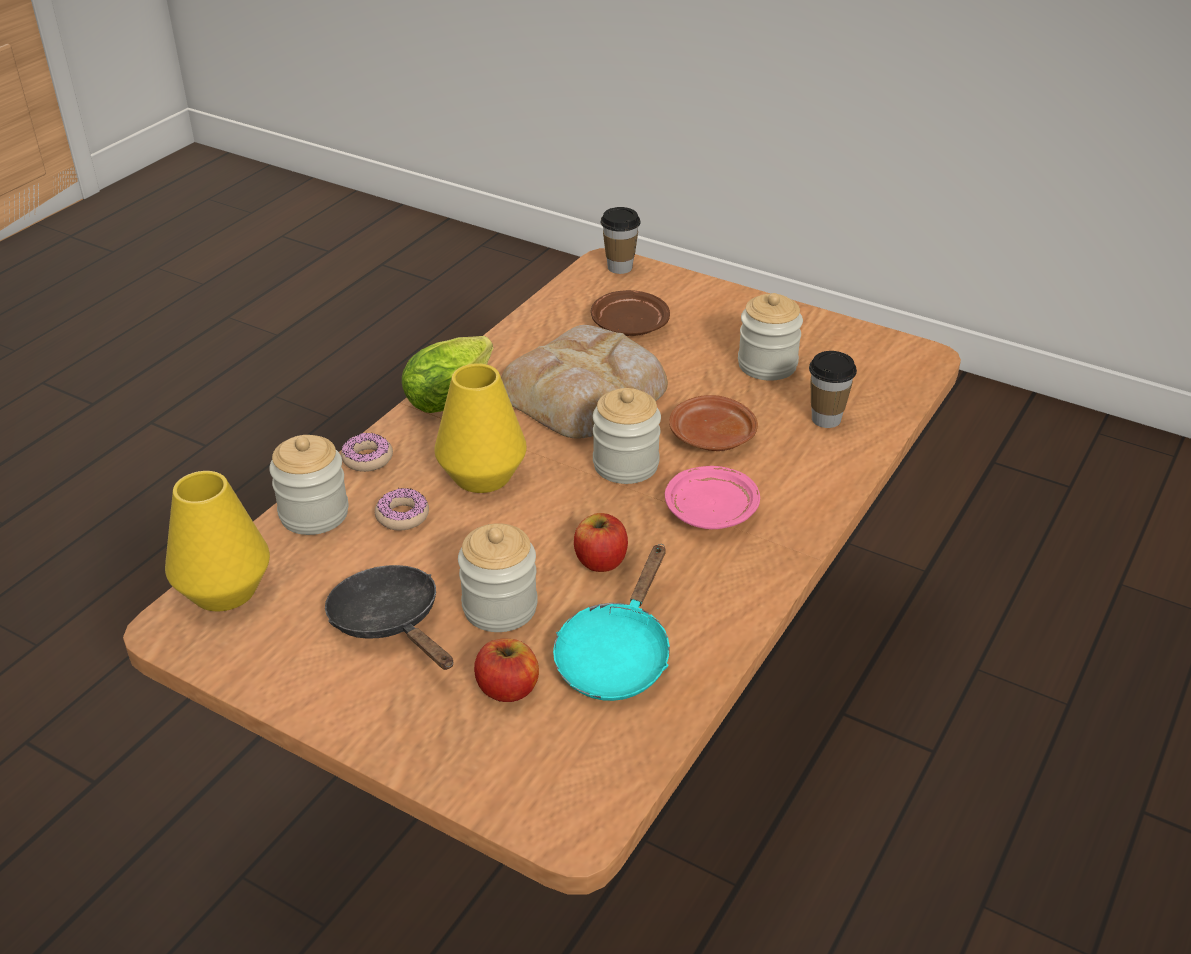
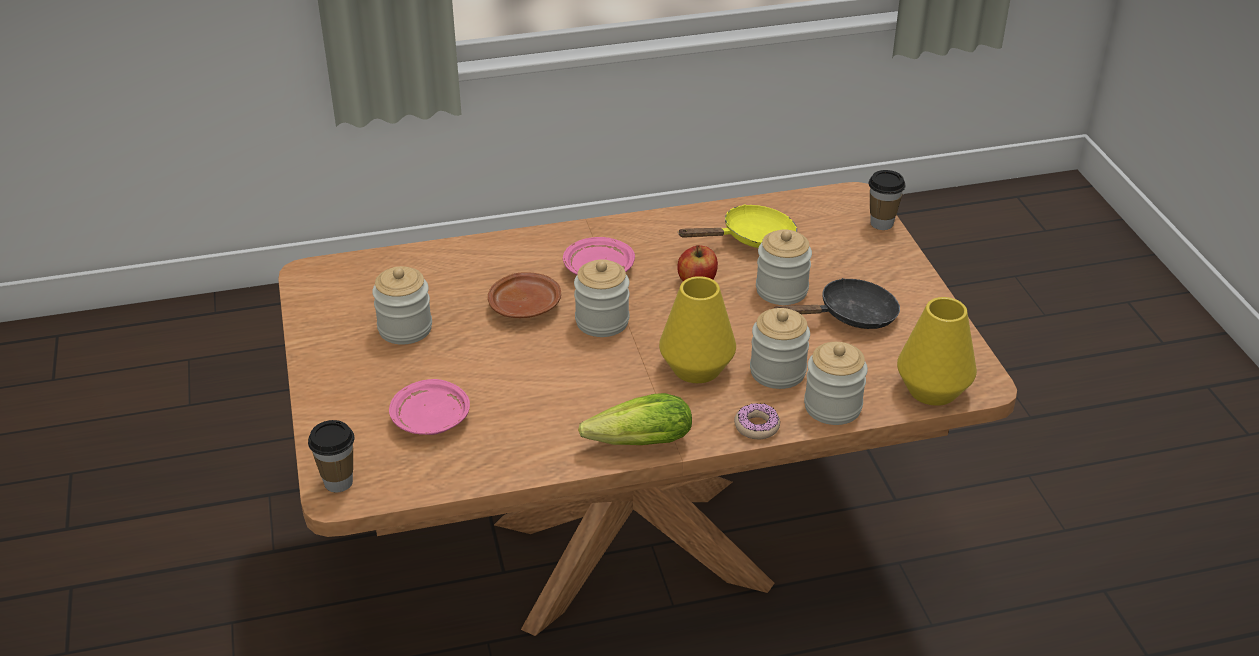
camera: 135 degrees left, 0 degrees up
(390, 622) = (850, 316): black frying pan -> black frying pan turned 120 degrees counterclockwise
(402, 516) = (777, 372): donut -> jar
(507, 689) = (822, 255): apple -> none
(587, 393) = (548, 383): bread -> none
(616, 655) = (751, 239): turquoise frying pan -> yellow frying pan
(629, 325) = (431, 419): brown plate -> pink plate
(826, 419) = (443, 276): cup -> cup (881, 223)

